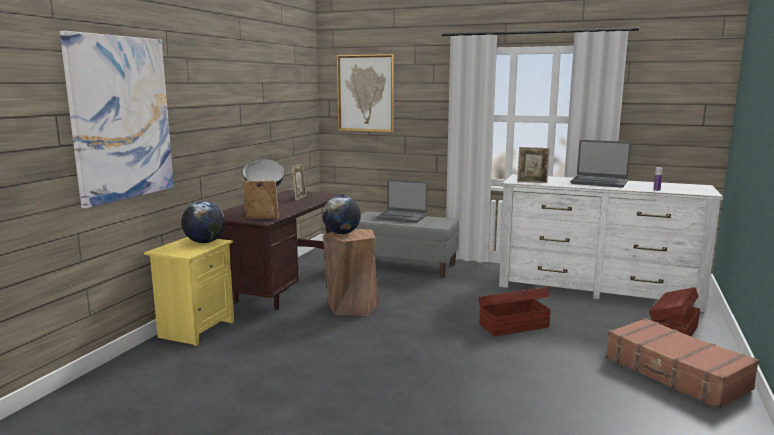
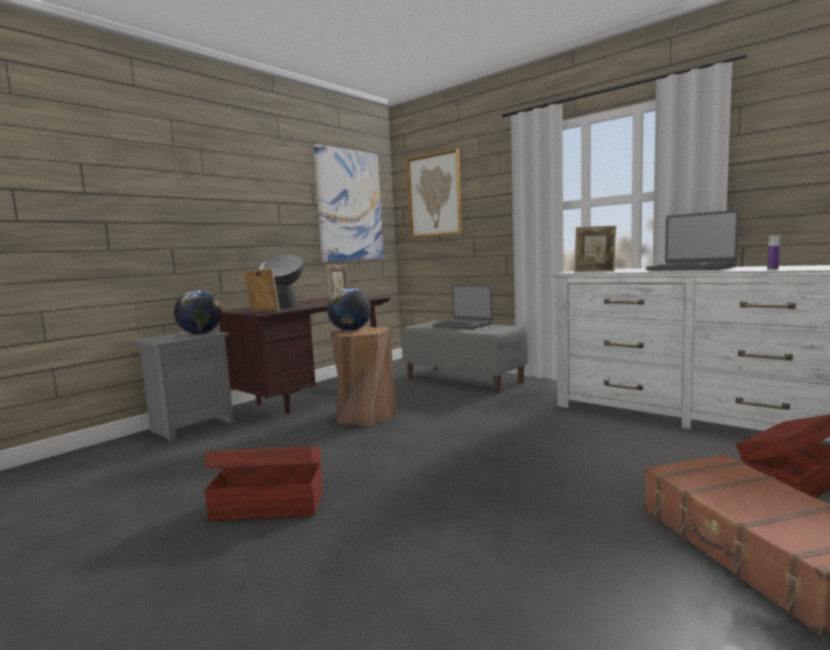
camera: 20 degrees right, 5 degrees down
(121, 118) = (103, 201): picture -> picture (349, 205)
(195, 329) = (191, 426): yellow nightstand -> grey nightstand
(512, 325) = (536, 452): brown storage box -> brown storage box (267, 505)

